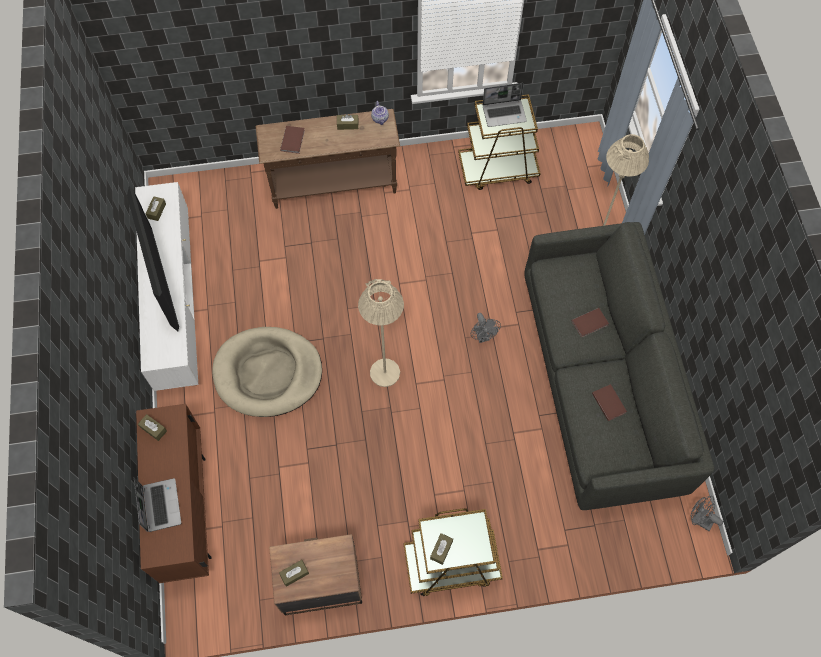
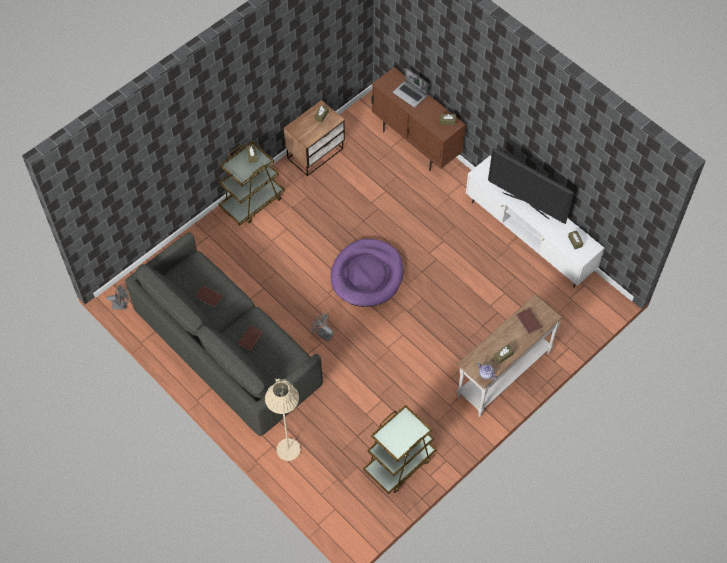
camera: 145 degrees right, 5 degrees down
(268, 373) = (436, 233): beige dog bed -> none
(334, 187) = (503, 373): brown console table -> white console table
(385, 373) = (367, 275): beige floor lamp -> purple dog bed
(504, 113) = (404, 436): laptop -> none

